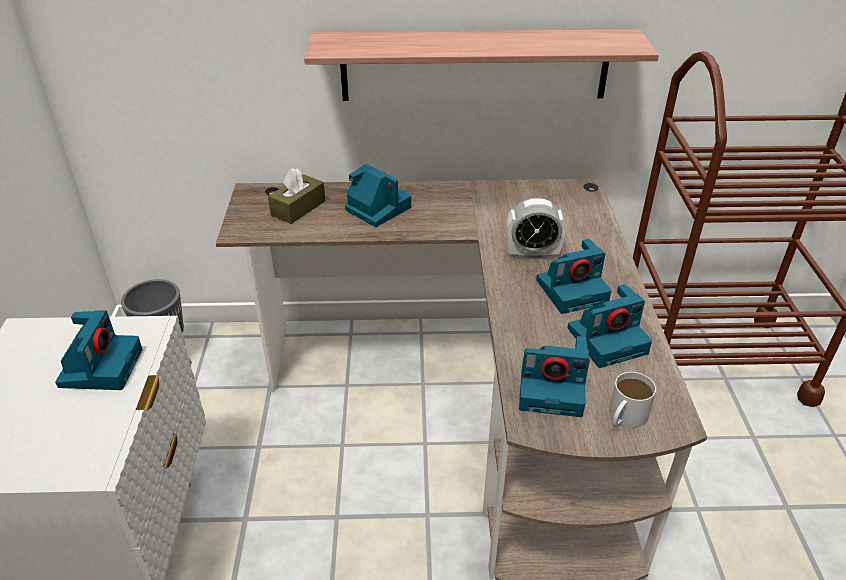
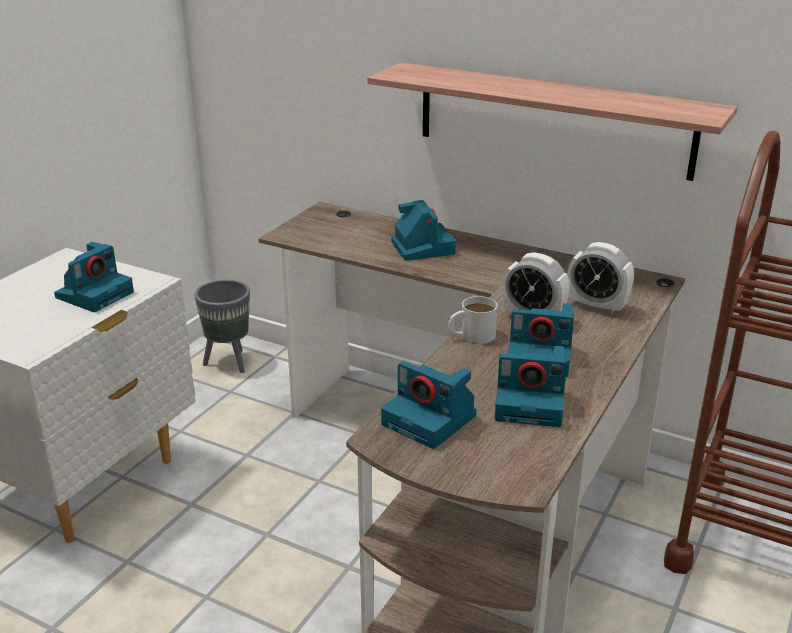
camera: 30 degrees right, 10 degrees down
(298, 208) = (352, 231): brown tissue box -> none
(566, 226) = (596, 307): none -> alarm clock
(624, 417) = (475, 463): white mug -> white mug (471, 336)

